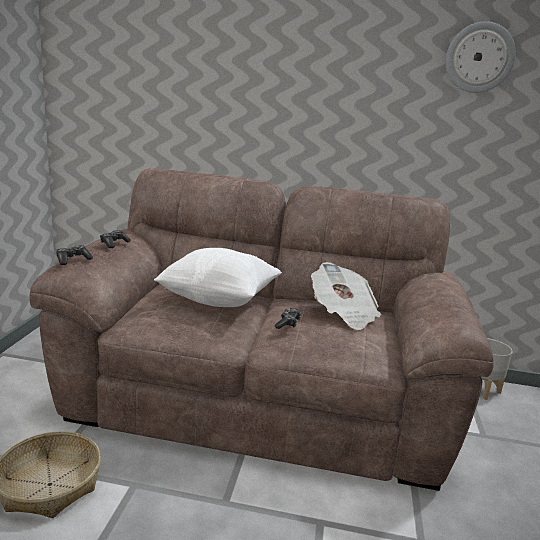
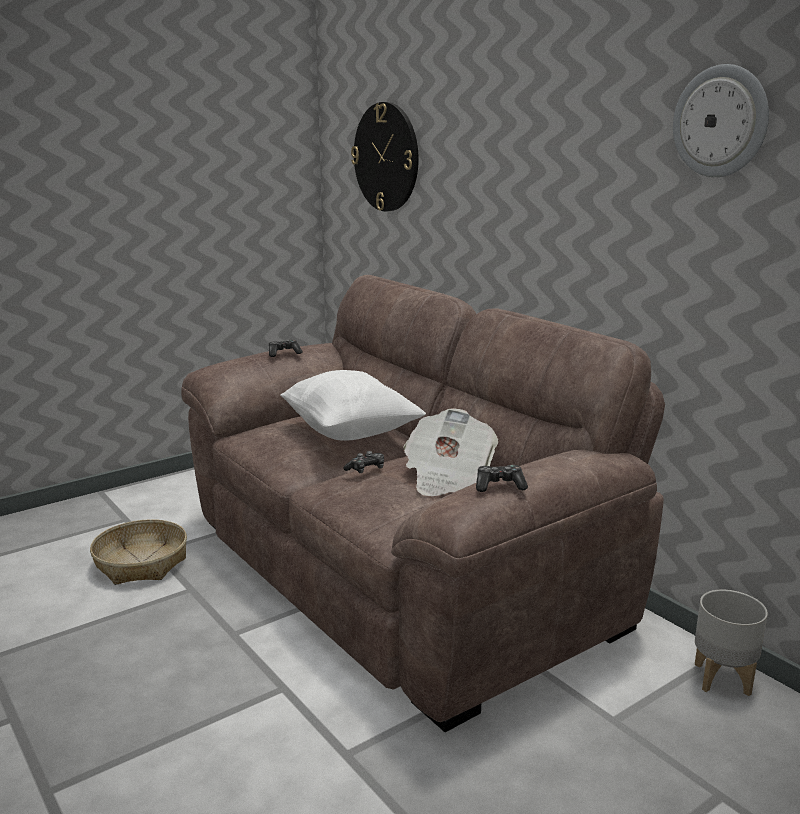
camera: 45 degrees right, 0 degrees up
(72, 260) = (223, 362): game controller -> game controller (499, 486)
(145, 67) = (386, 157): none -> wall clock

